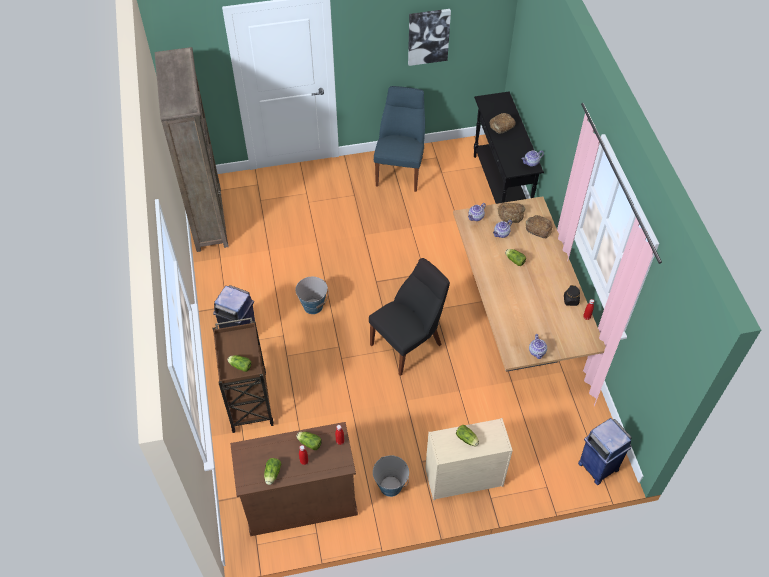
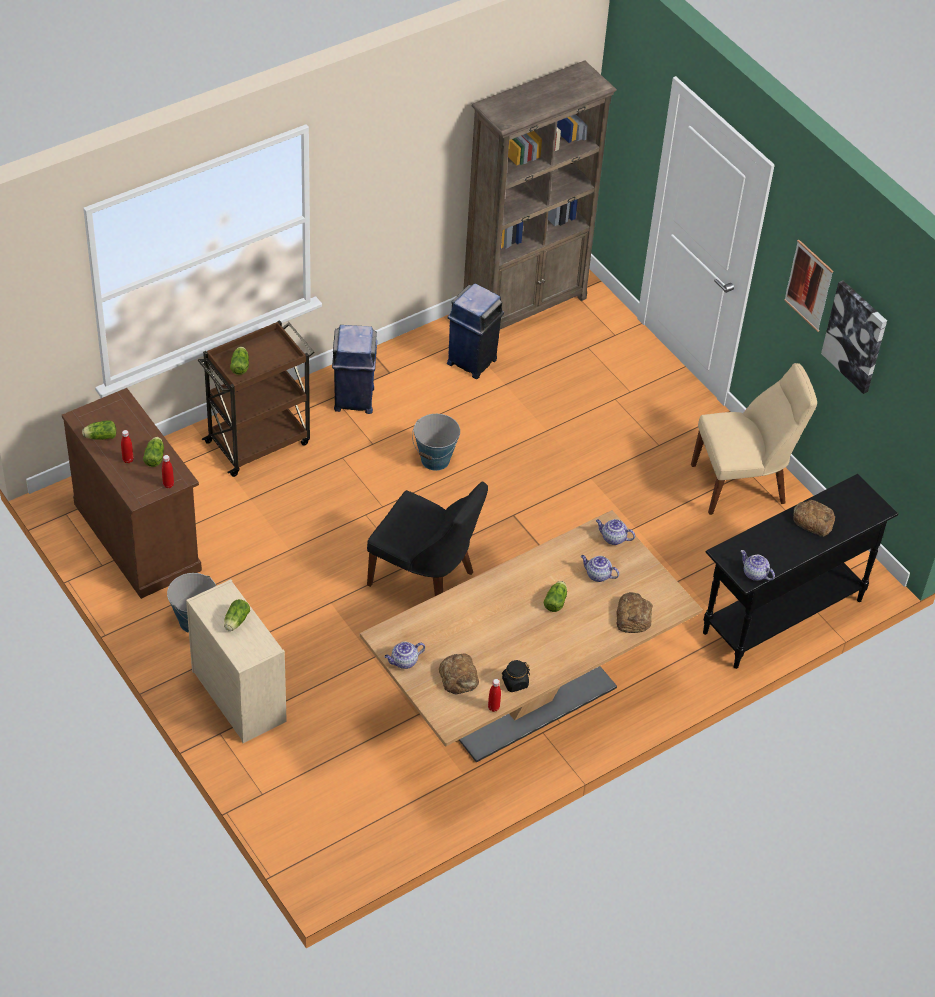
camera: 65 degrees right, 5 degrees down
(383, 38) = (809, 285): none -> picture
(400, 169) = (743, 484): blue chair -> beige chair
(511, 214) = (643, 578): bread -> bread (459, 677)
(598, 466) = (320, 849): blue trash can -> blue trash can (472, 361)

